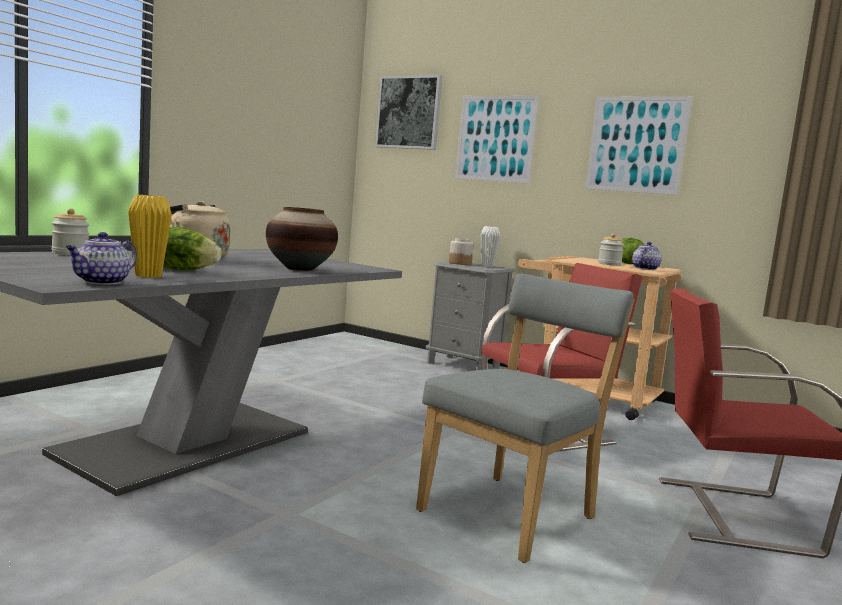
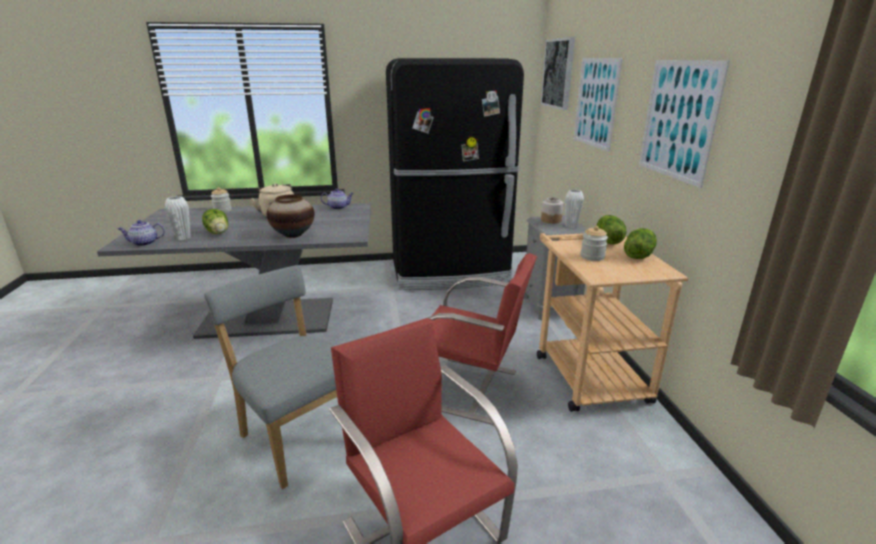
camera: 50 degrees right, 15 degrees up
(148, 275) = (183, 238): yellow vase -> white vase
(311, 357) = (450, 272): none -> black fridge
(513, 513) = (298, 435): grey chair -> grey chair turned 135 degrees counterclockwise
(585, 258) = (607, 241): none -> lettuce
(645, 269) = (609, 271): teapot -> teapot (338, 207)

